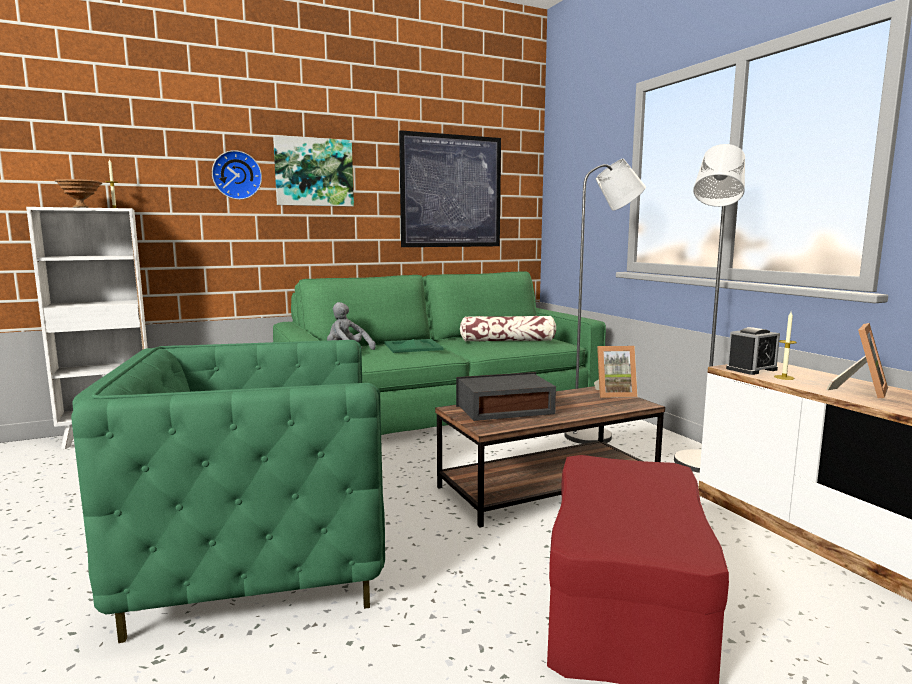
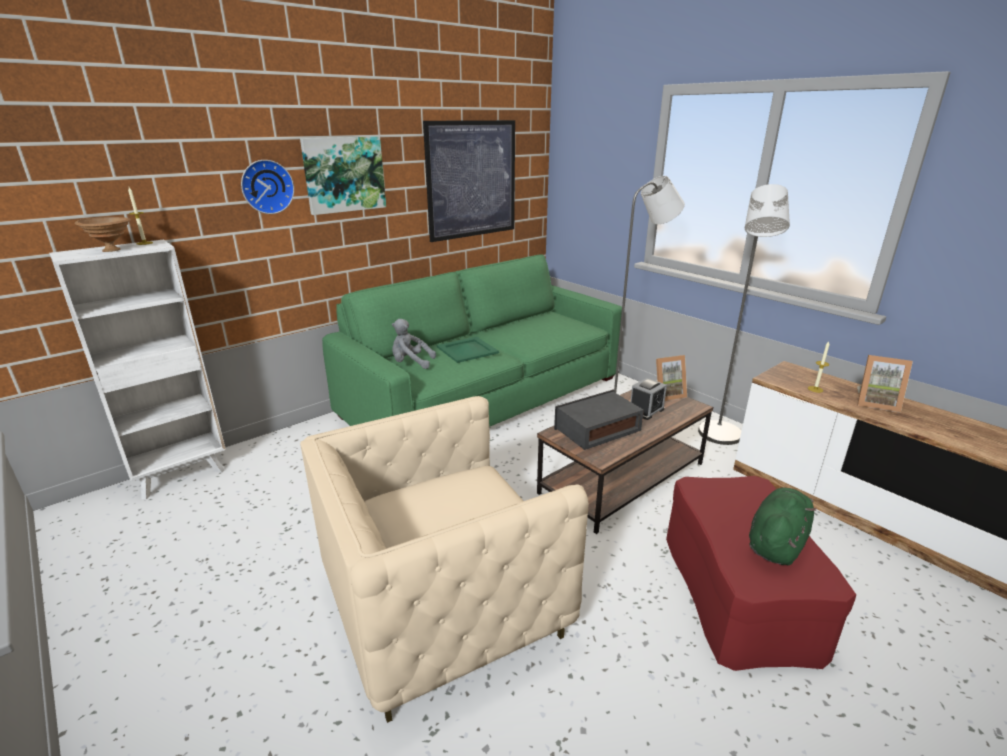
camera: 15 degrees left, 15 degrees up
(260, 559) = (442, 605): green armchair -> beige armchair
(508, 340) = (543, 330): pillow -> none
(651, 515) = (776, 543): none -> green plush toy
(751, 369) = (786, 379): alarm clock -> alarm clock (646, 410)
(861, 391) = (875, 403): picture frame -> picture frame turned 90 degrees clockwise

